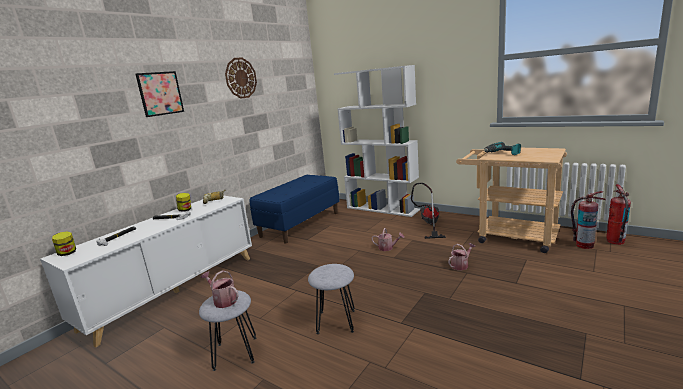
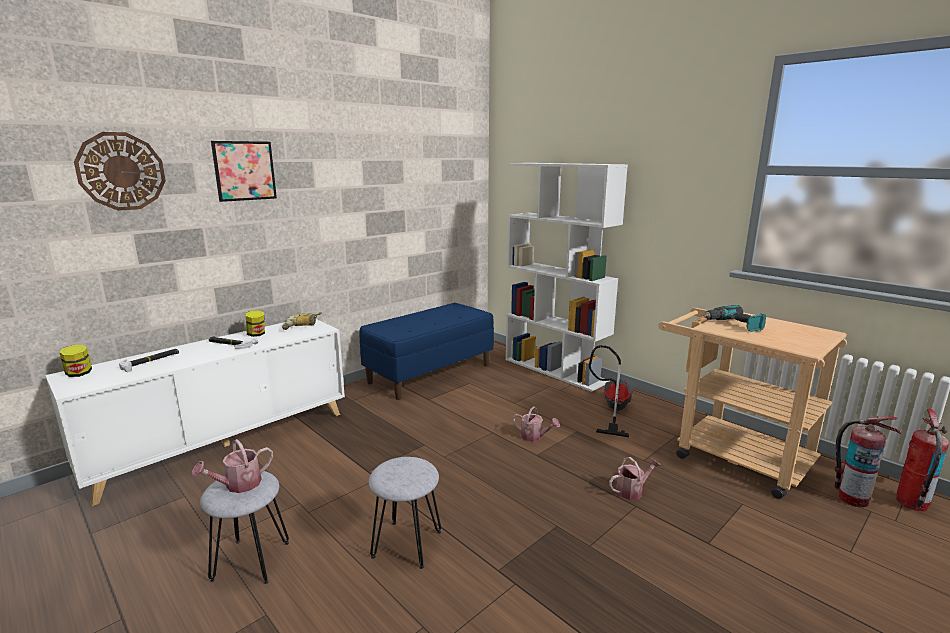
camera: 10 degrees right, 0 degrees up
(223, 300) = (238, 485): watering can -> watering can turned 90 degrees counterclockwise
(241, 78) = (370, 157): wall clock -> wall clock (121, 171)

